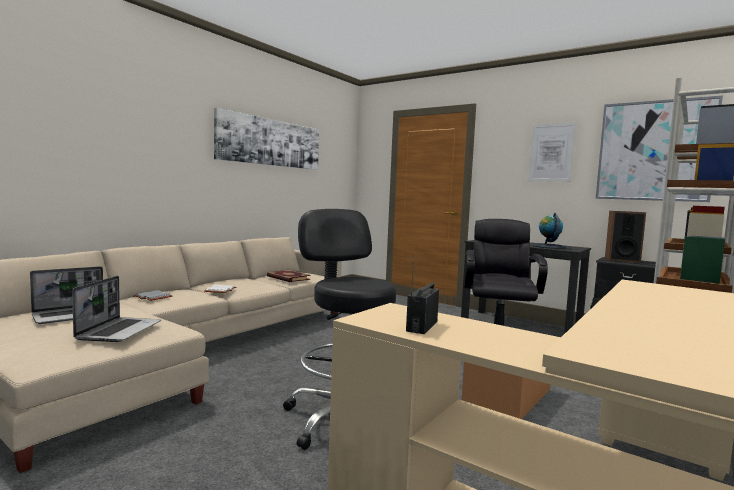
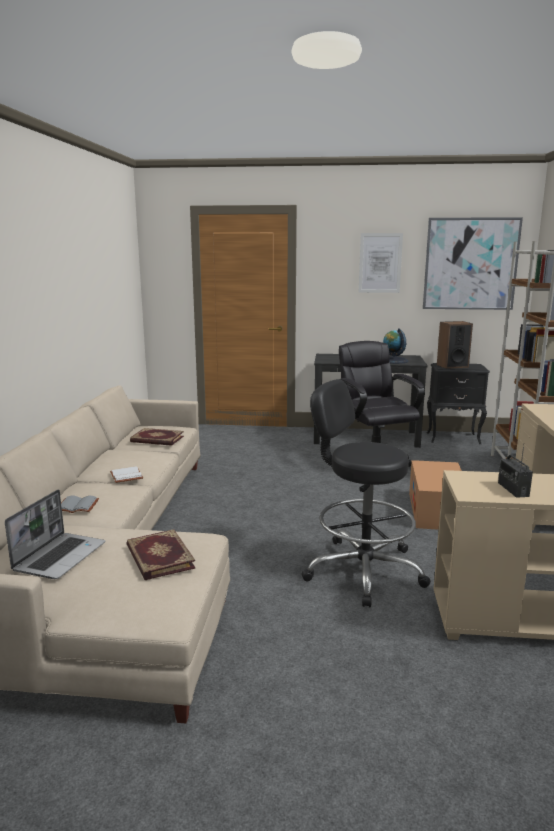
camera: 30 degrees left, 10 degrees up
(119, 330) = (158, 557): laptop -> book
(271, 142) = (79, 266): picture -> none

